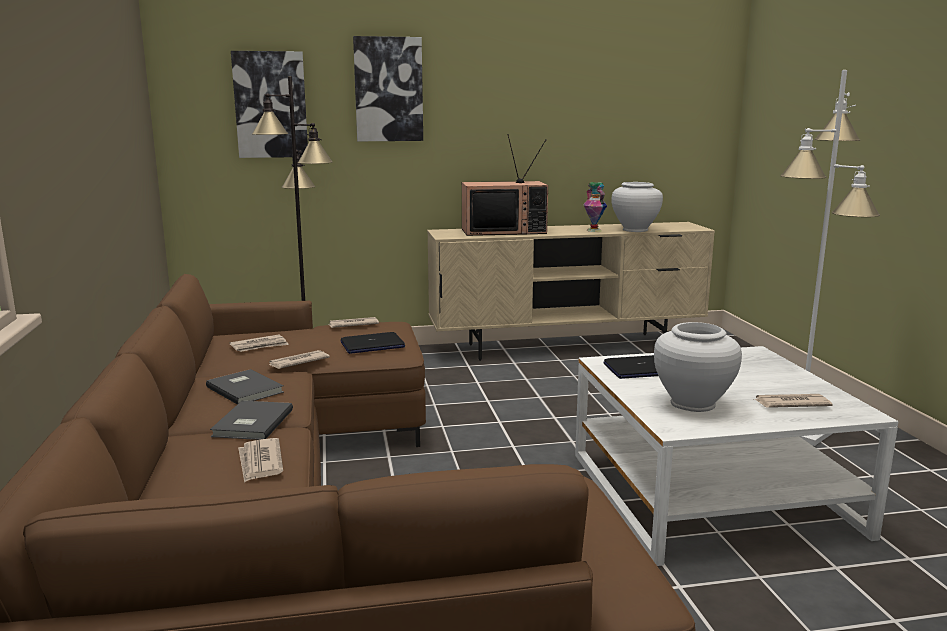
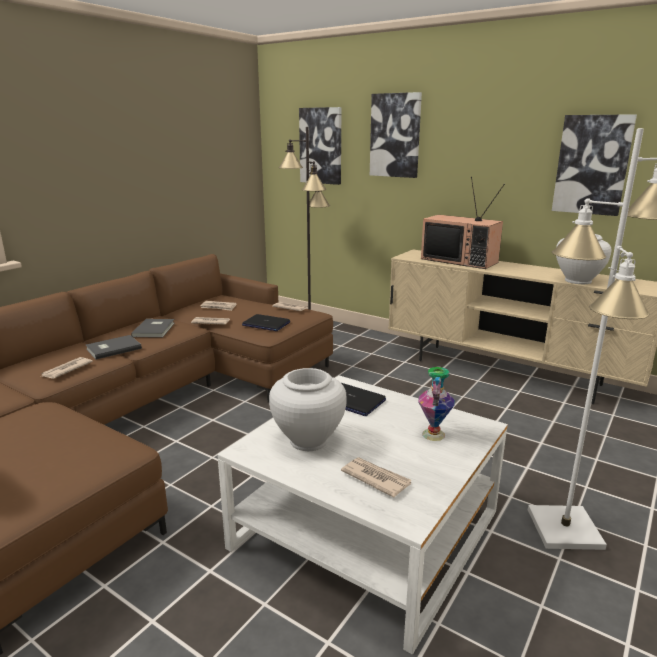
camera: 45 degrees right, 5 degrees up
(594, 230) = (537, 274): vase -> vase (434, 434)
(611, 117) = (592, 165): none -> picture

